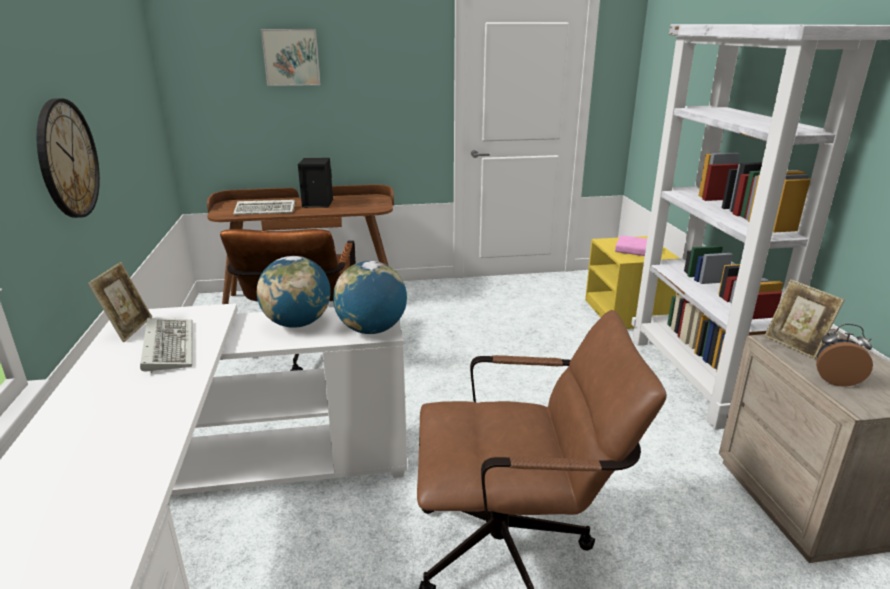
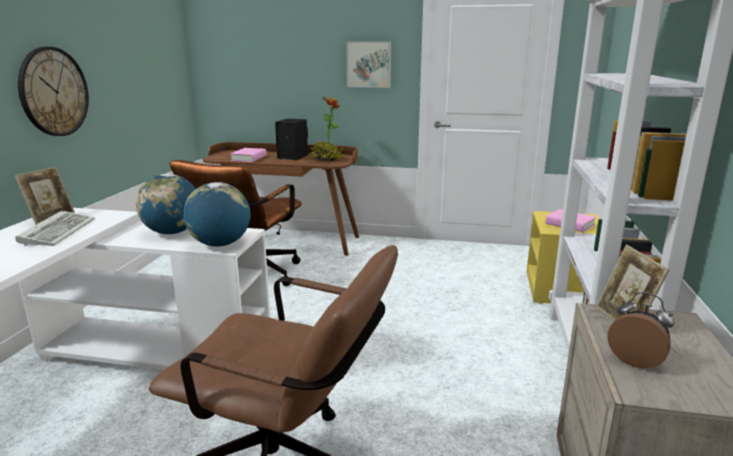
camera: 20 degrees right, 5 degrees down
(266, 210) = (249, 158): keyboard -> pink book
(291, 57) = (285, 36): picture -> picture (369, 64)
(361, 203) = (326, 159): none -> potted plant

